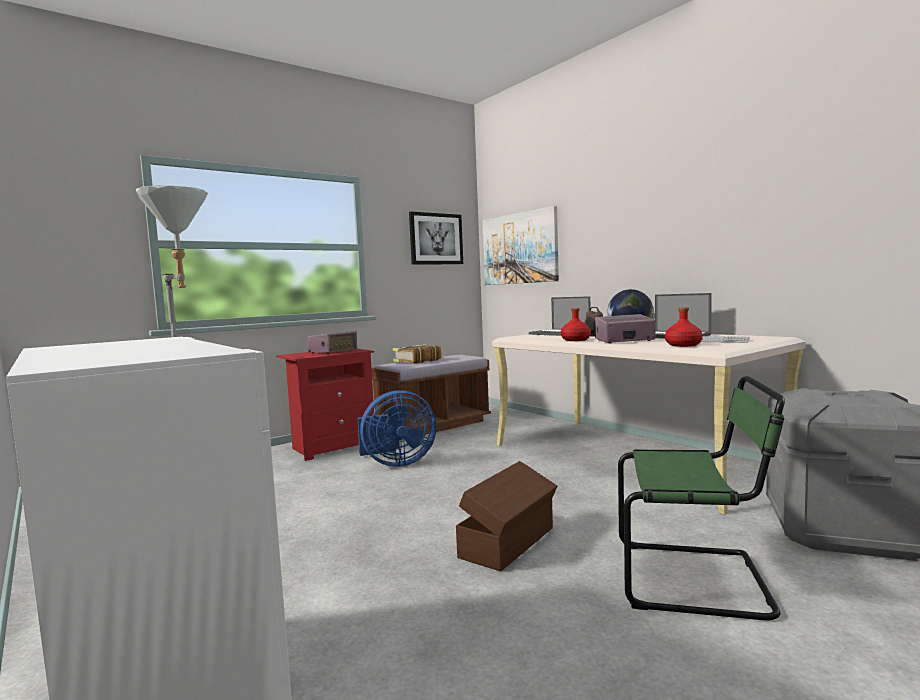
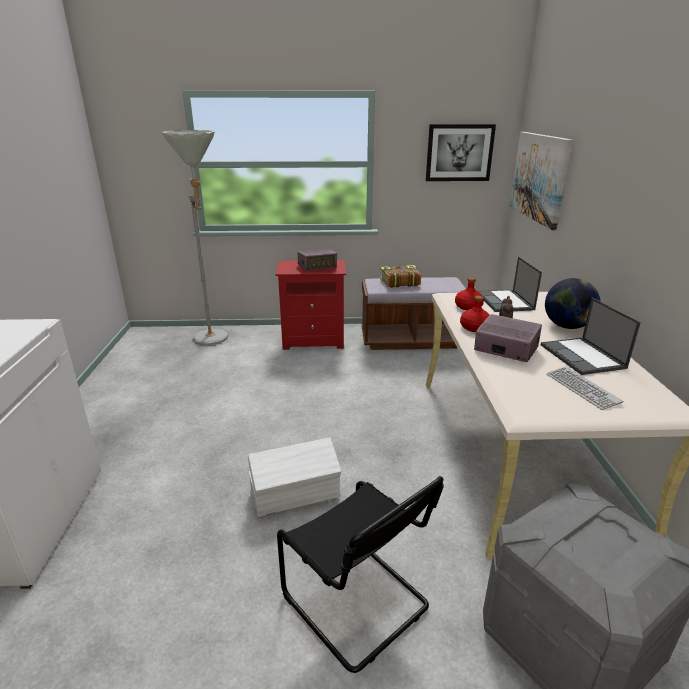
camera: 35 degrees right, 20 degrees up
(396, 463) = (330, 376): blue fan -> none
(509, 542) = (296, 494): brown storage box -> white storage box
(683, 345) = (524, 387): red bottle -> red bottle (468, 307)
(697, 579) = (359, 604): green chair -> black chair

